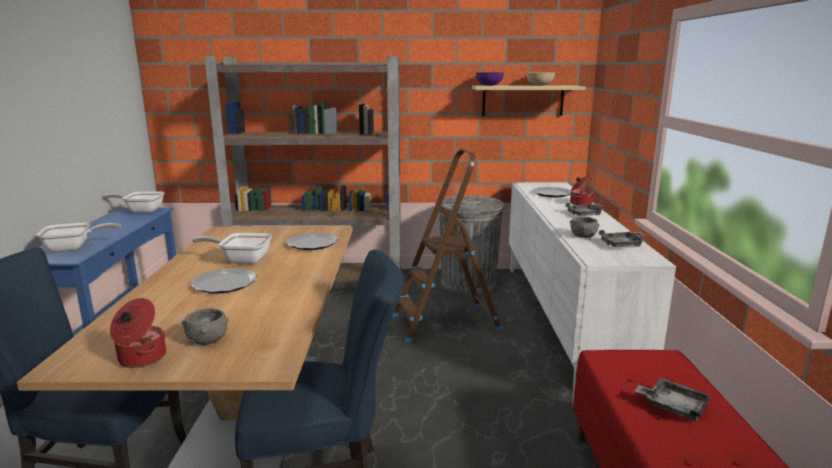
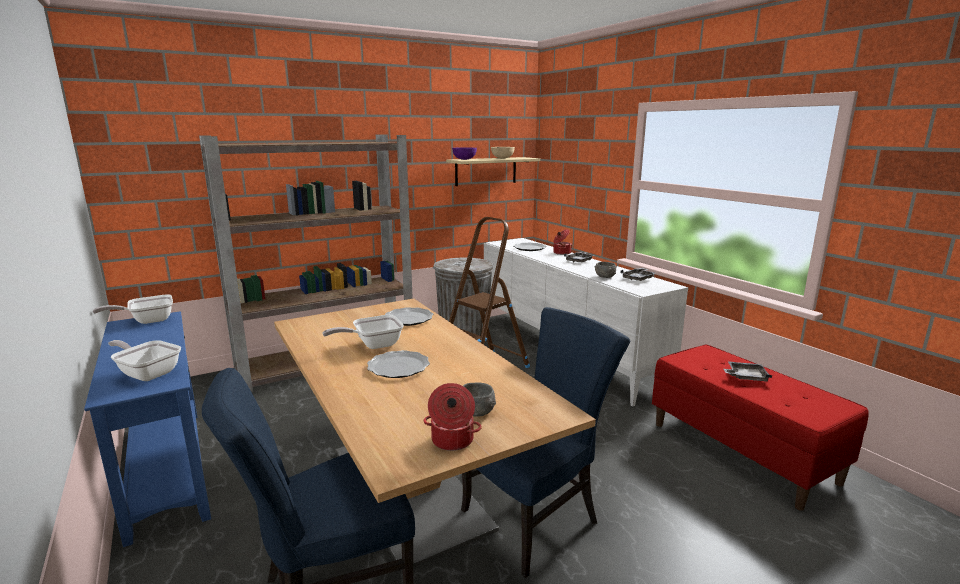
camera: 30 degrees left, 0 degrees up
(74, 248) = (147, 373): frying pan -> frying pan turned 105 degrees counterclockwise

